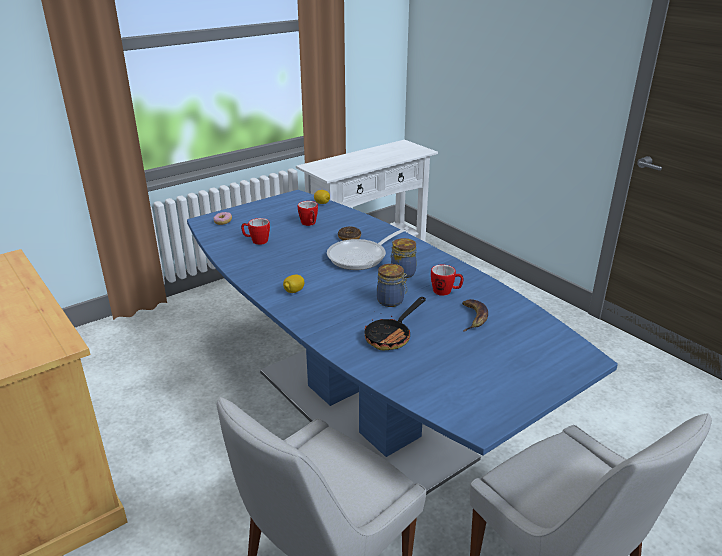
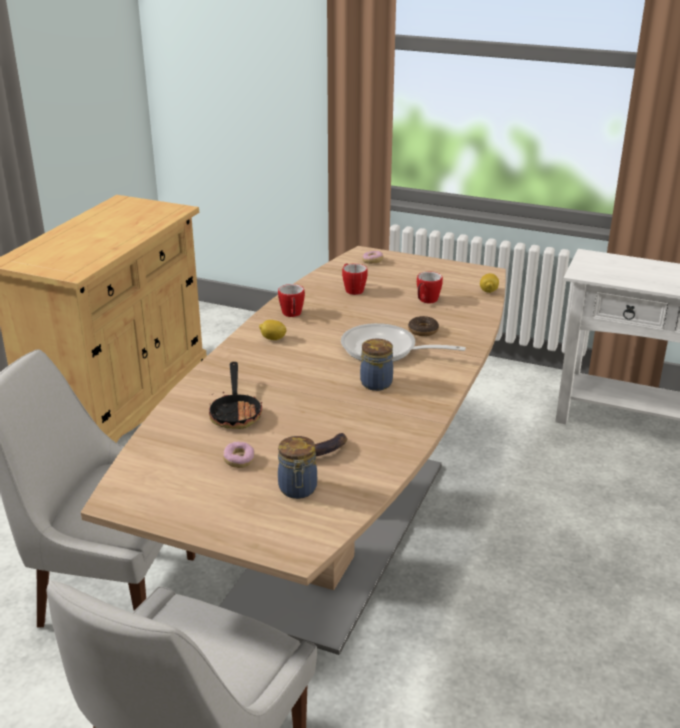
camera: 60 degrees right, 0 degrees up
(361, 413) = (339, 534): blue dining table -> brown dining table
(391, 301) = (306, 393): jar -> jar (298, 490)
(392, 336) = (236, 412): frying pan -> frying pan turned 105 degrees counterclockwise
(445, 292) = (360, 420): mug -> mug (292, 315)
(462, 352) = (239, 461): none -> donut

